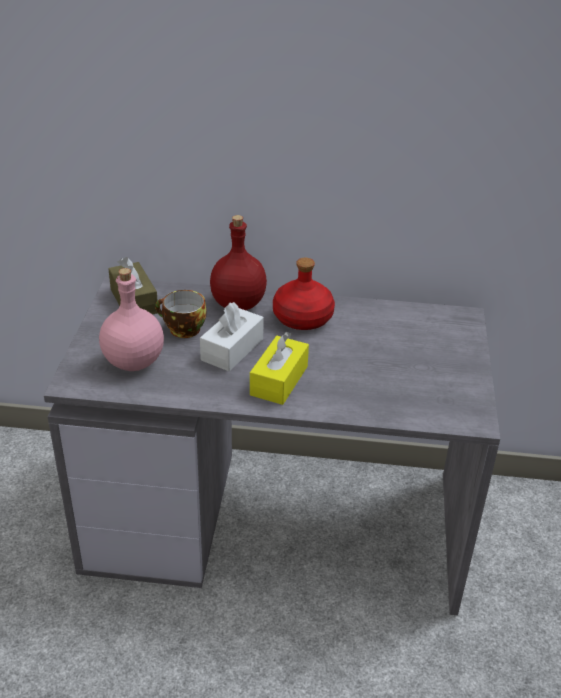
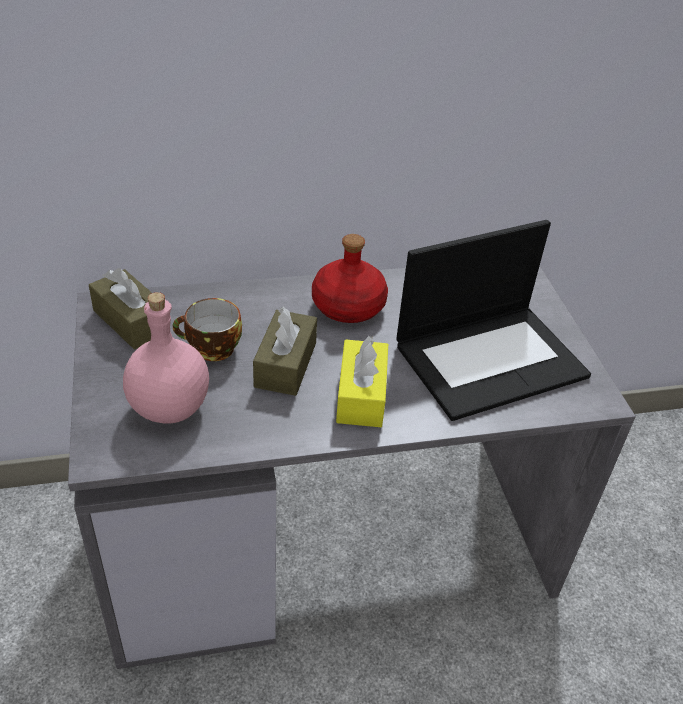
camera: 20 degrees left, 5 degrees up
(232, 349) = (285, 364): white tissue box -> brown tissue box
(237, 303) = (262, 301): red bottle -> none
(399, 375) = (491, 359): none -> laptop

